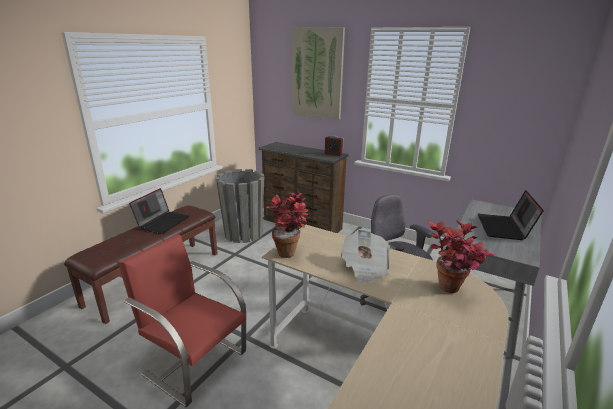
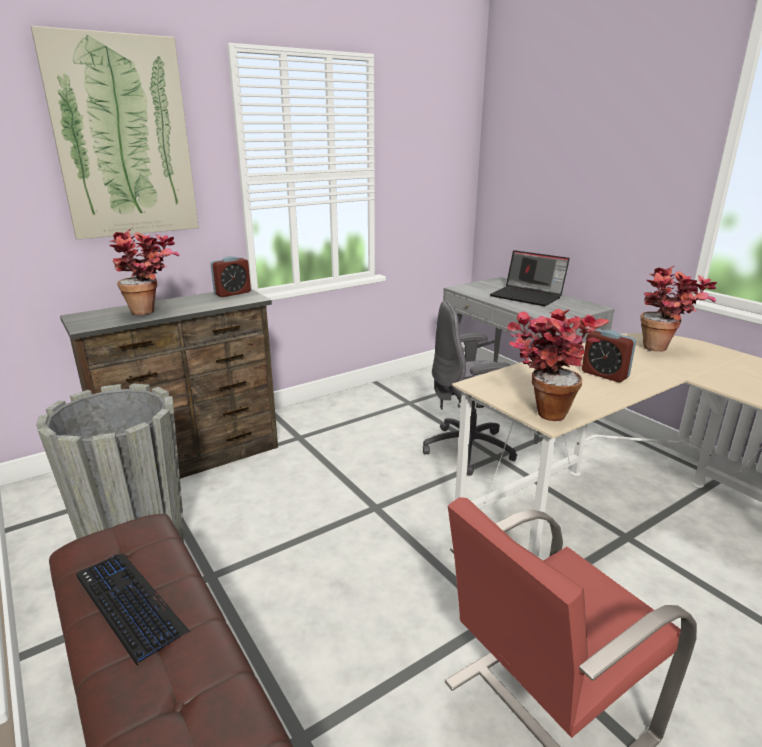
camera: 65 degrees left, 0 degrees up
(163, 222) = (129, 605): laptop -> keyboard
(293, 150) = (152, 312): none -> potted plant
(364, 267) = (604, 374): newspaper -> alarm clock

